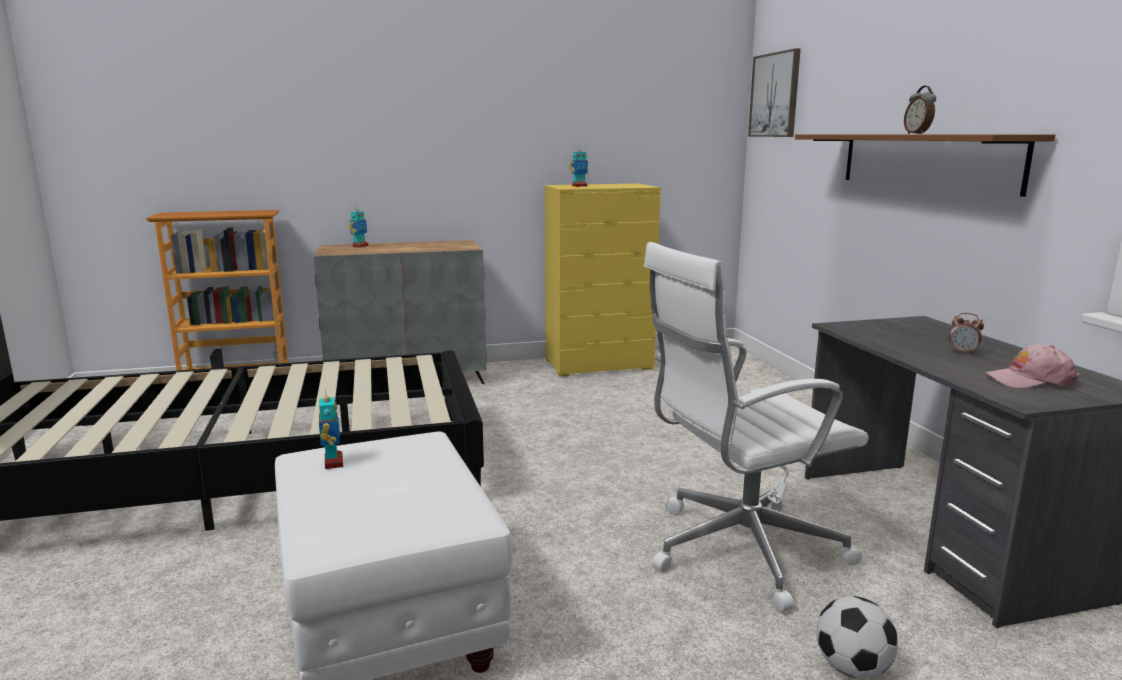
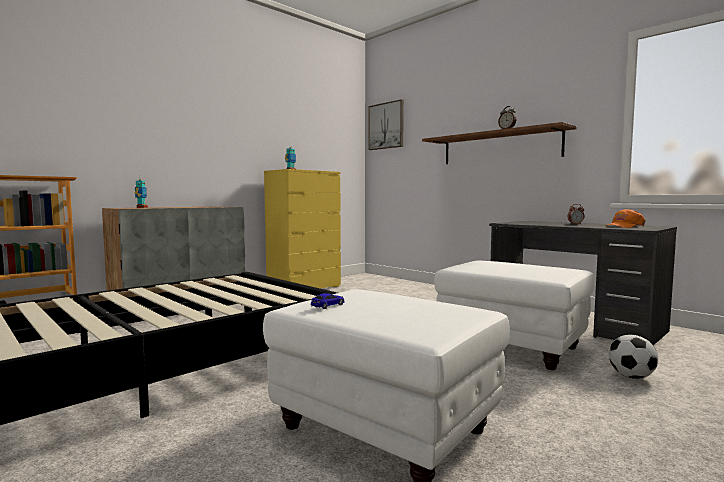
camera: 30 degrees left, 10 degrees down
(333, 463) = (328, 306): toy robot -> toy car
(739, 550) = (510, 347): white office chair -> white ottoman
(1029, 380) = (624, 226): pink cap -> orange cap

